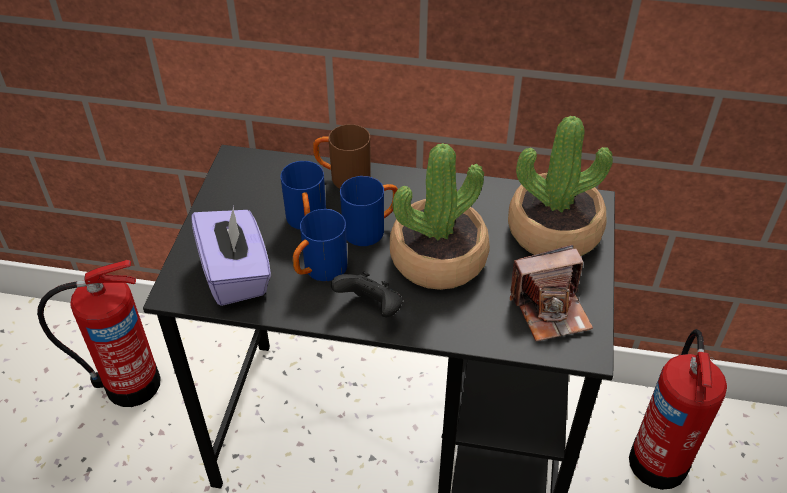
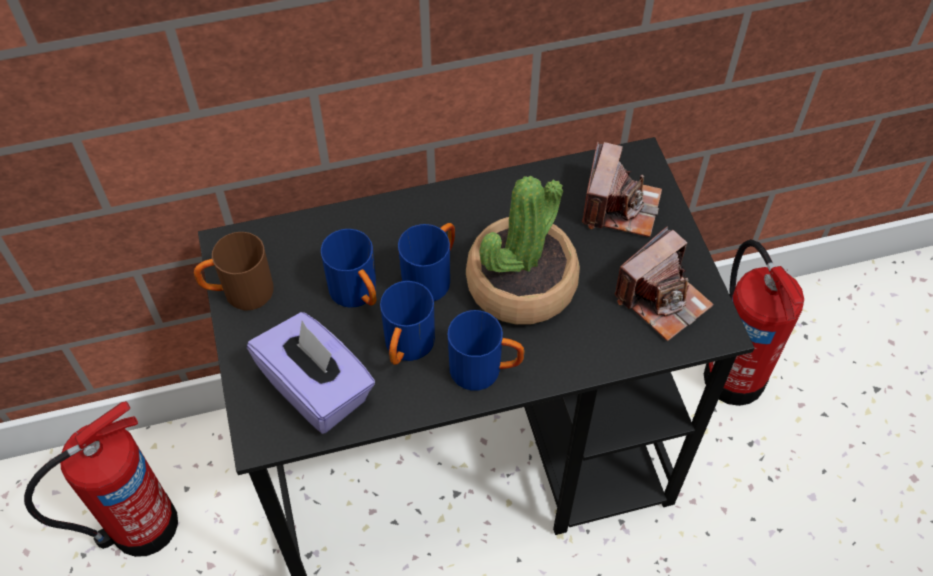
camera: 25 degrees left, 10 degrees up
(343, 178) = (365, 224): brown mug -> brown mug (239, 293)
(371, 308) = (485, 370): black game controller -> blue mug
(554, 230) = (619, 206): potted plant -> camera

